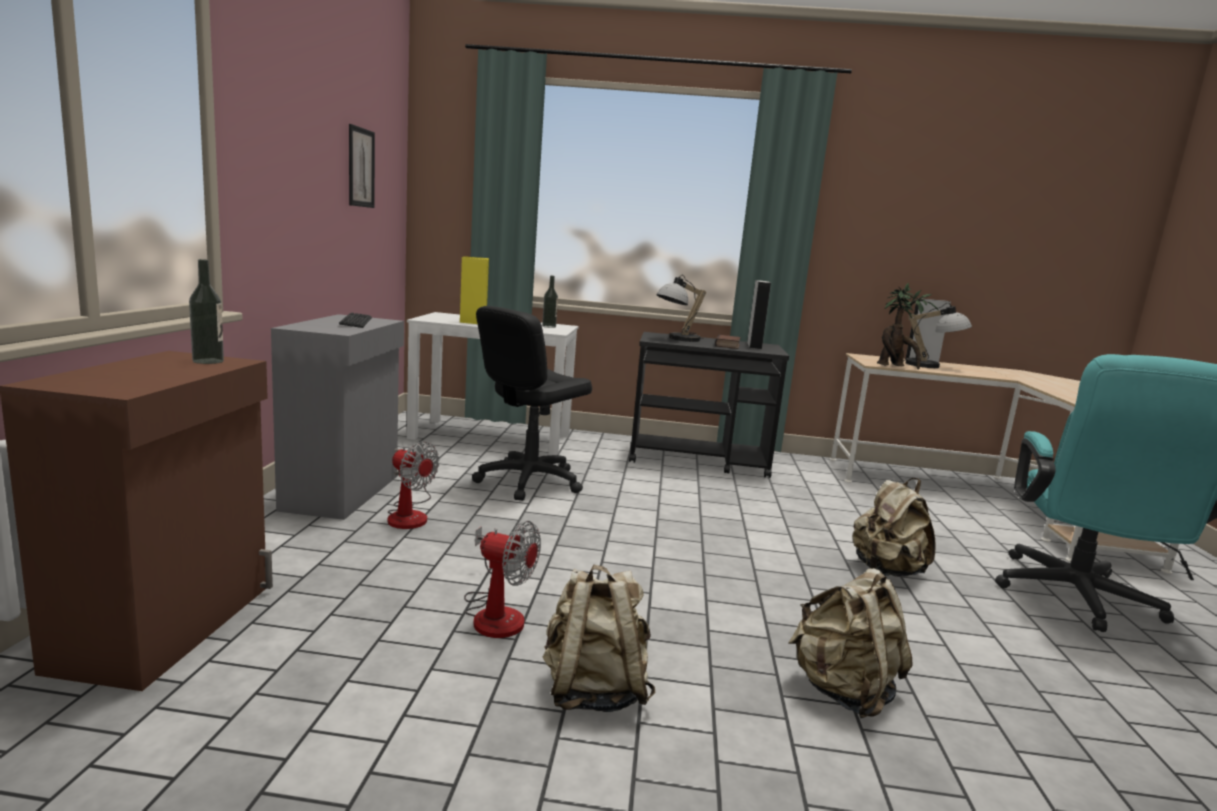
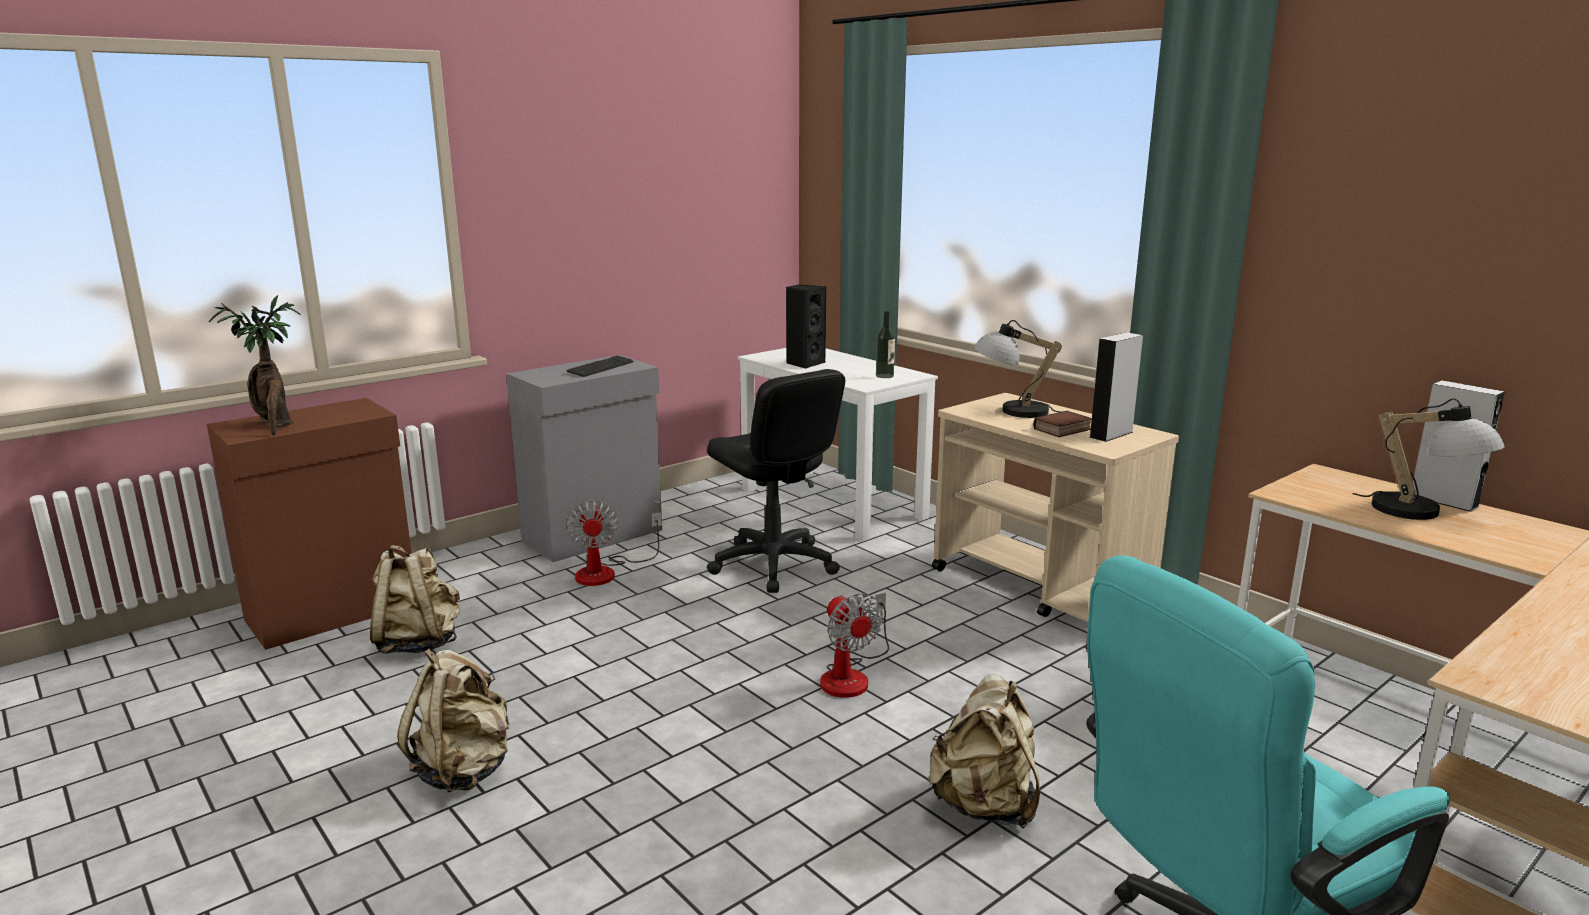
camera: 45 degrees right, 5 degrees up
(208, 361) = (358, 412): bottle -> none
(361, 167) = (695, 189): picture -> none
(473, 322) = (804, 363): yellow speaker -> black speaker
(495, 613) = (514, 681): fan -> fan (851, 675)
(529, 481) = (773, 565): black office chair -> black office chair turned 120 degrees counterclockwise
(699, 460) = (1041, 589): black cart -> beige cart
(843, 691) = (643, 879): beige backpack -> beige backpack (418, 643)
(894, 366) = (1314, 503): potted plant -> potted plant (275, 426)

